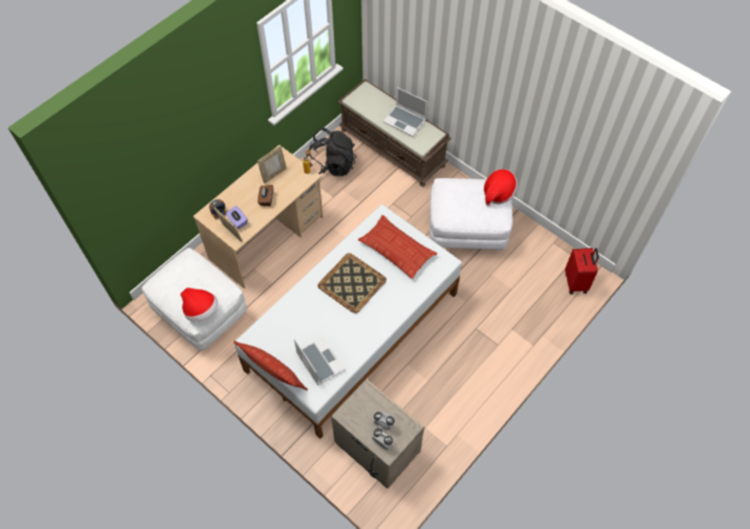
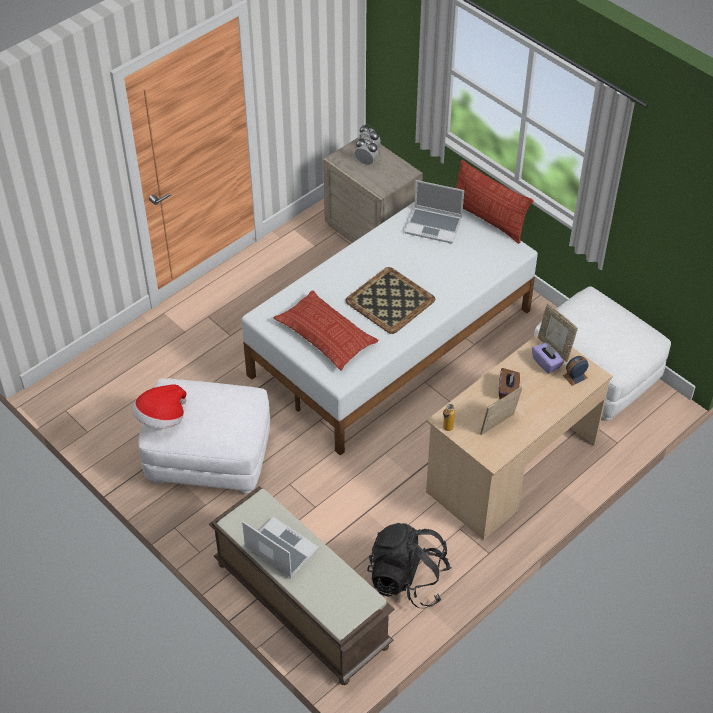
camera: 175 degrees left, 10 degrees down
(201, 310) = (584, 301): hat -> none
(319, 361) = (434, 226): laptop -> laptop turned 45 degrees counterclockwise
(576, 282) = (78, 378): red suitcase -> none

